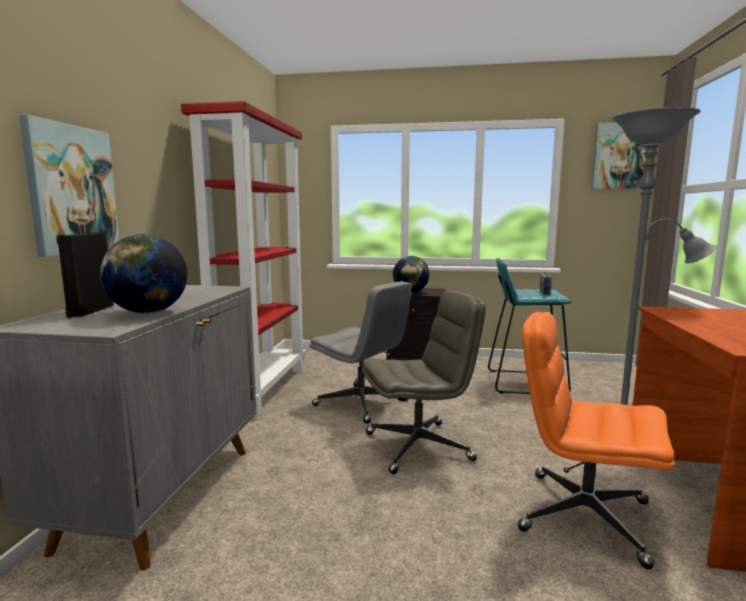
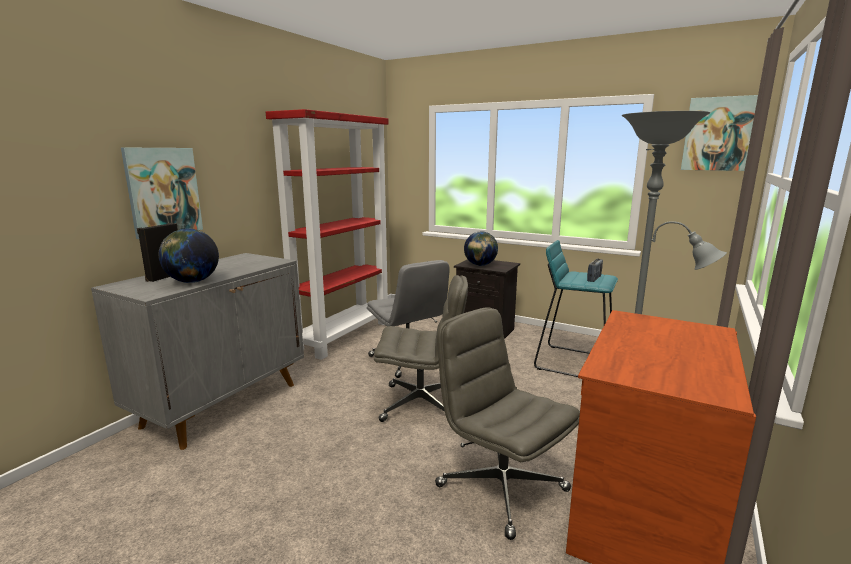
camera: 20 degrees right, 5 degrees up
(582, 515) = (500, 487): orange office chair -> grey office chair

